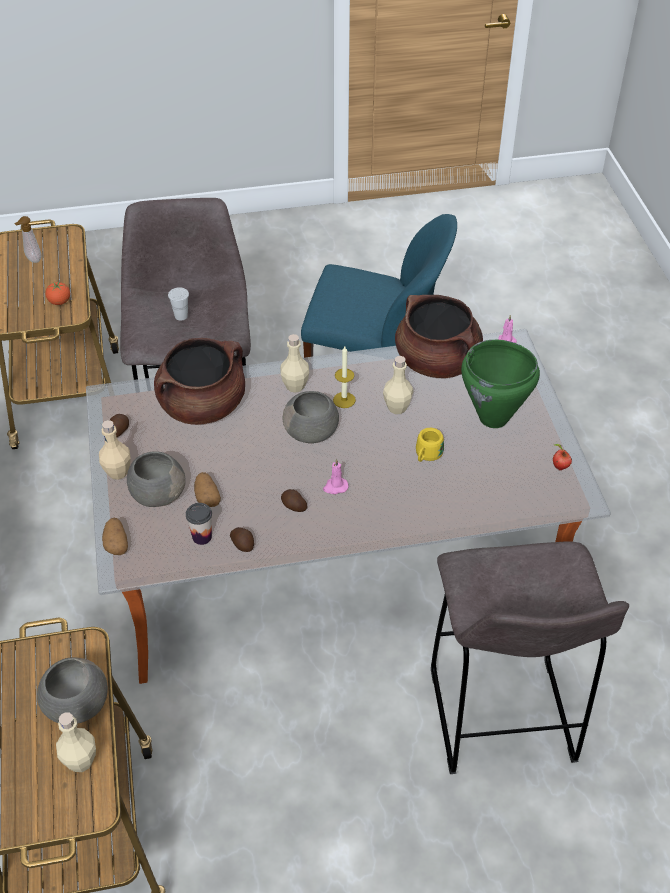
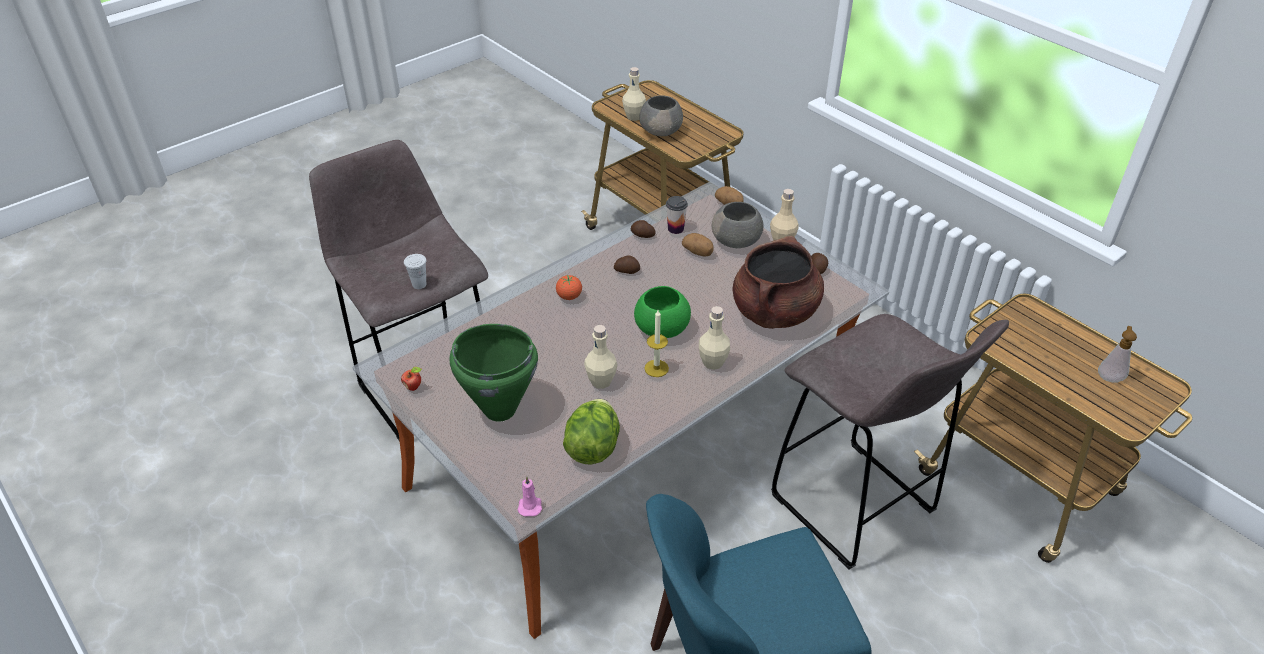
camera: 150 degrees right, 5 degrees down
(59, 302) = (1016, 346): tomato -> tomato (569, 296)
(181, 316) = (886, 373): white cup -> white cup (419, 284)
(312, 432) = (660, 328): grey bowl -> green bowl
(335, 487) = (605, 295): pink candle -> none
(427, 456) = (544, 349): yellow mug -> none
(437, 362) = (593, 447): brown cooking pot -> lettuce

